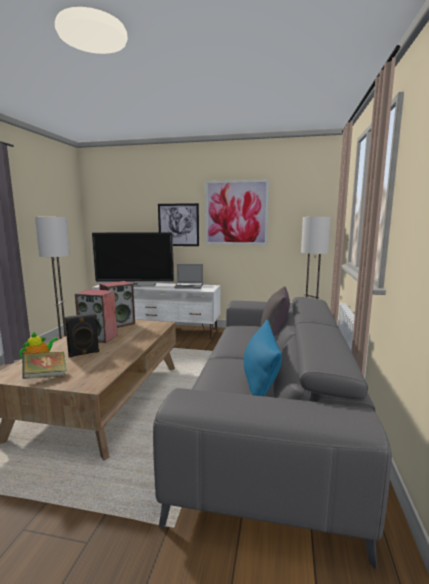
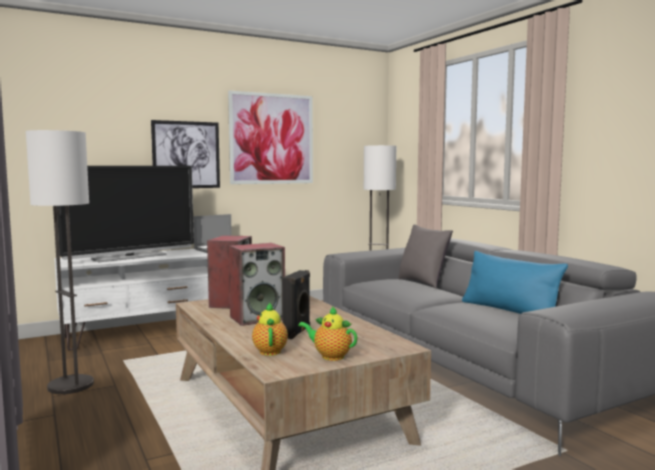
camera: 40 degrees left, 5 degrees down
(45, 376) = (330, 356): book -> teapot

